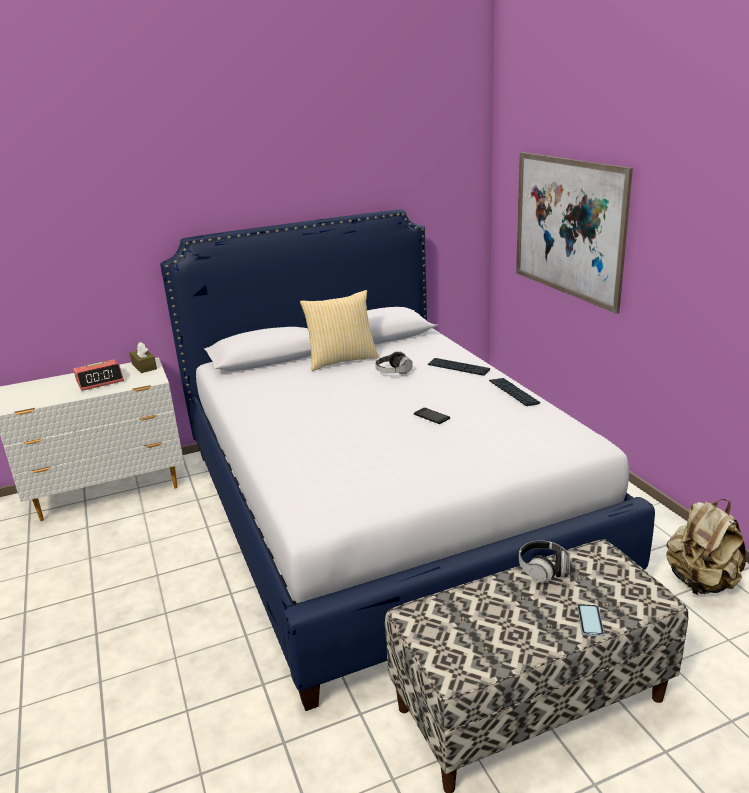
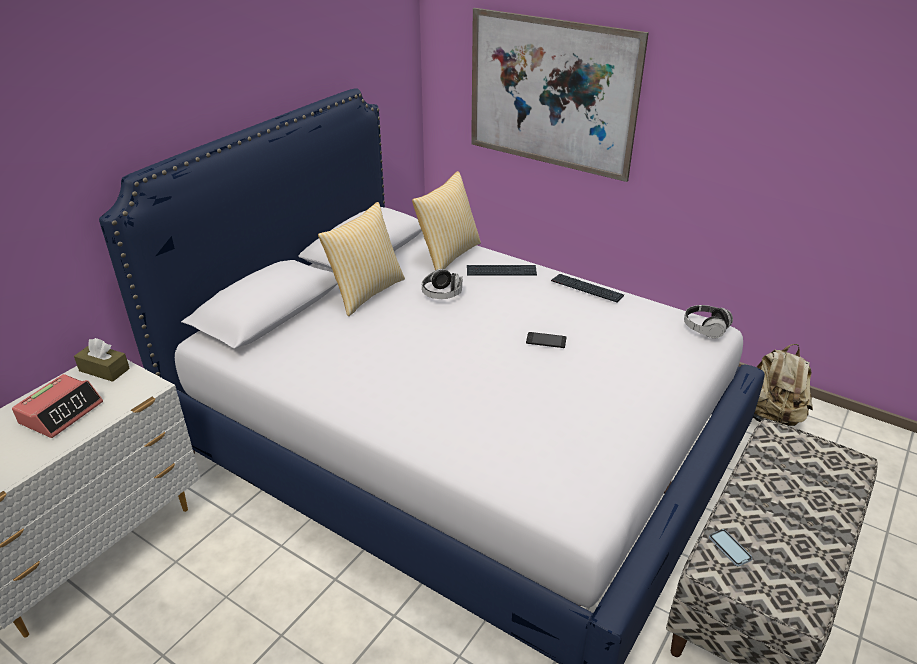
camera: 35 degrees left, 10 degrees up
(430, 350) = (447, 255): none -> pillow
(543, 569) = (755, 469): headphones -> headphones (705, 329)
(590, 621) = (836, 505): phone -> phone (729, 548)

